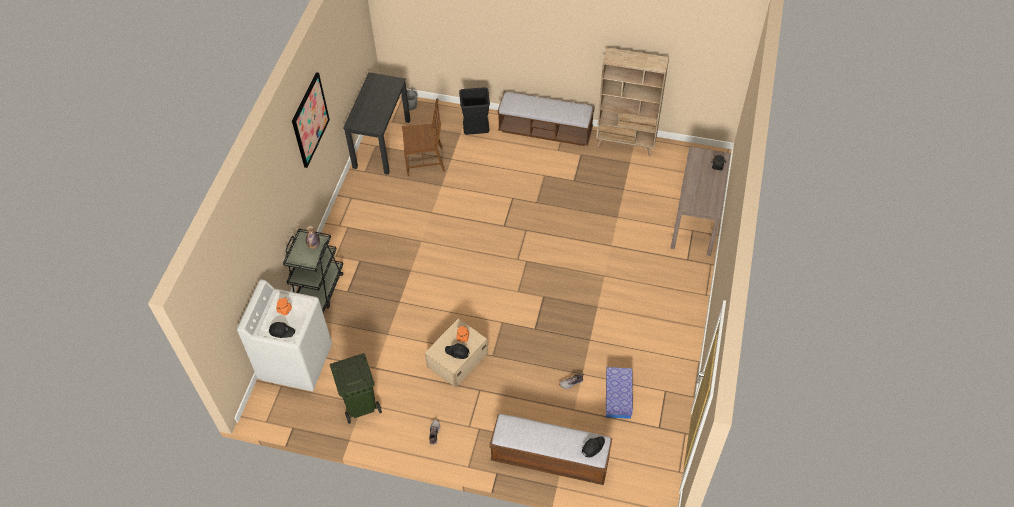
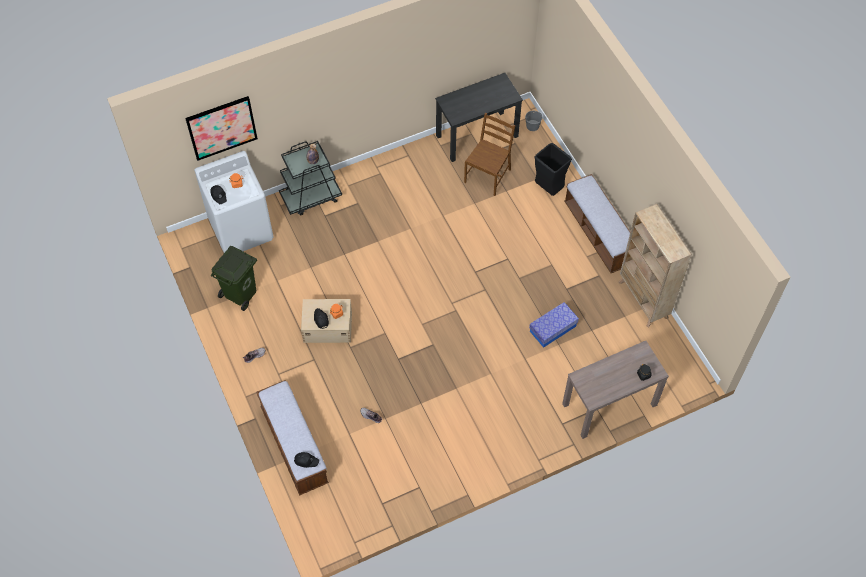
camera: 50 degrees right, 5 degrees up
(310, 120) = (383, 70): picture -> picture (221, 127)
(425, 160) = (488, 175): brown chair -> brown chair turned 105 degrees counterclockwise
(618, 397) = (385, 457): storage box -> storage box (553, 329)

